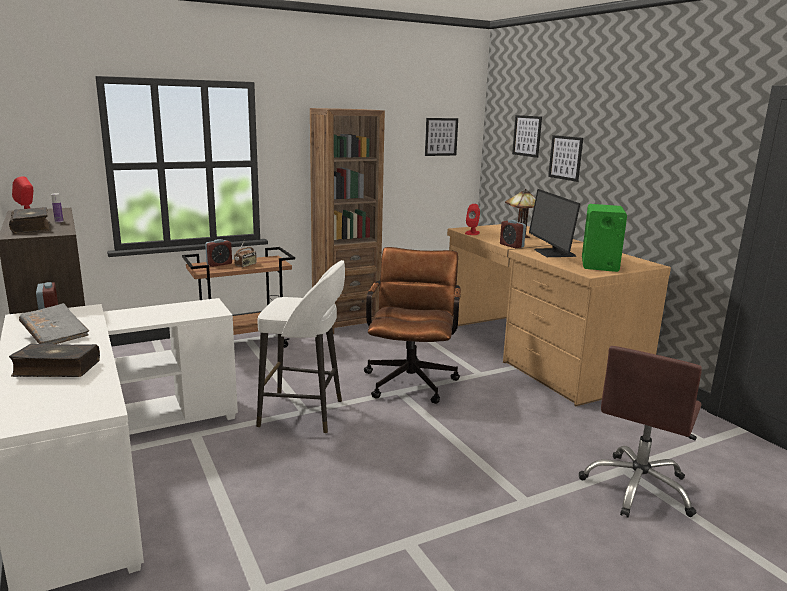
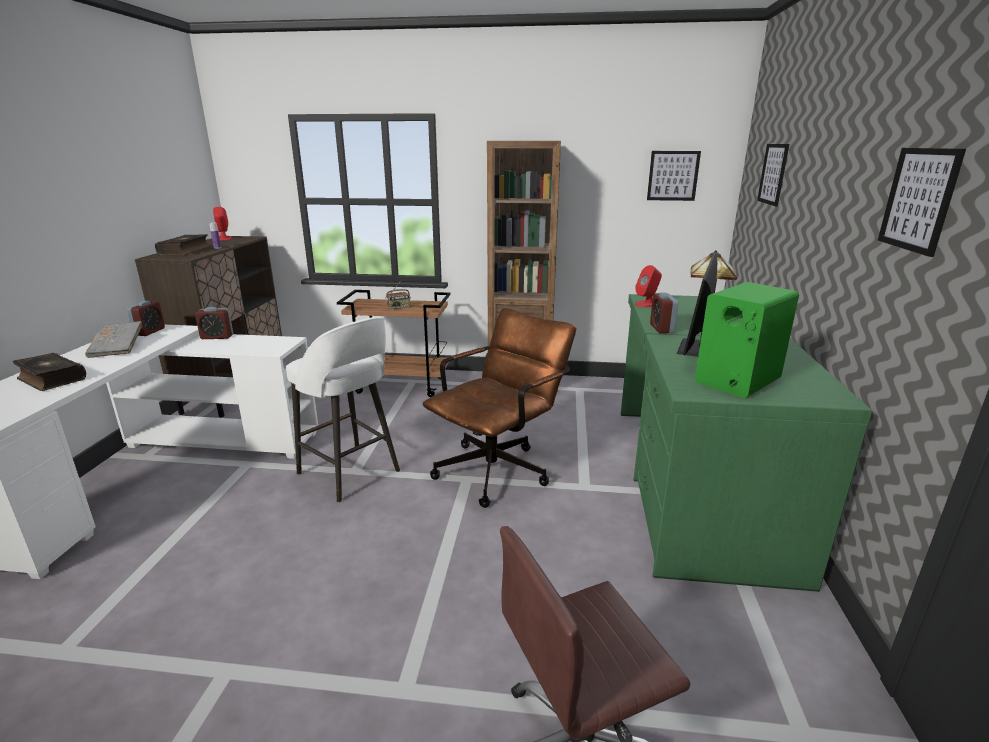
camera: 35 degrees right, 5 degrees up
(219, 264) = (380, 303): alarm clock -> alarm clock (217, 337)
(535, 354) = (692, 481): brown desk -> green desk
(565, 158) = (800, 207): picture -> picture (919, 199)

